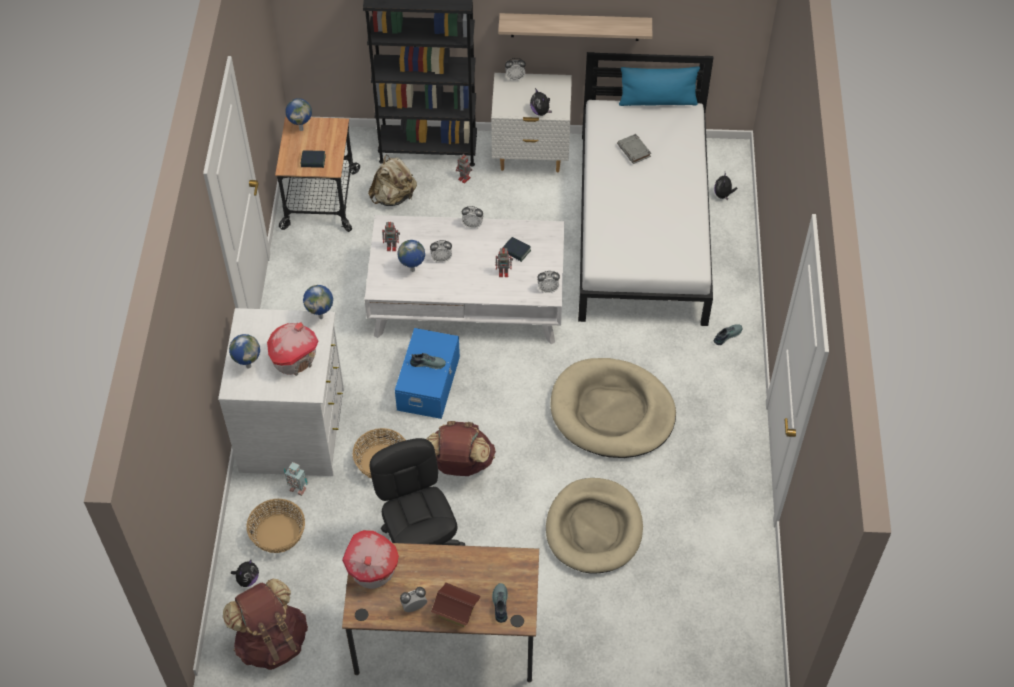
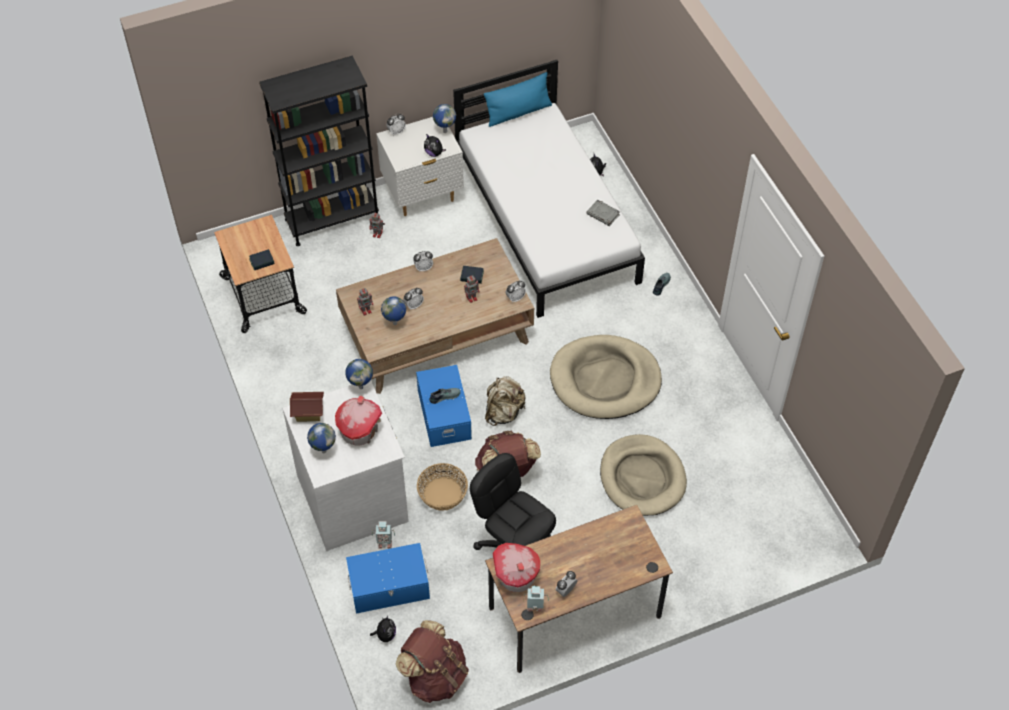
camera: 25 degrees left, 0 degrees up
(278, 533) = (389, 587): basket -> blue storage box
(301, 129) = (235, 237): globe -> globe (445, 131)
(372, 612) = (535, 608): none -> toy robot
(393, 197) = (326, 271): beige backpack -> beige backpack (504, 412)
(456, 613) = (601, 581): toy house -> toy house (308, 413)
(468, 298) = (437, 332): white coffee table -> brown coffee table
(499, 604) = (631, 560): shoe -> none
(575, 26) = (440, 71): shelf -> none
(634, 151) = (523, 160): grey book -> grey book (603, 214)

